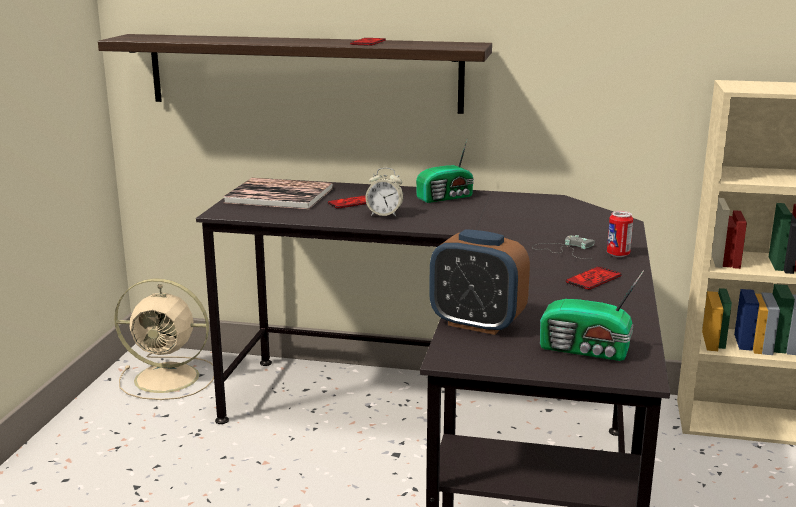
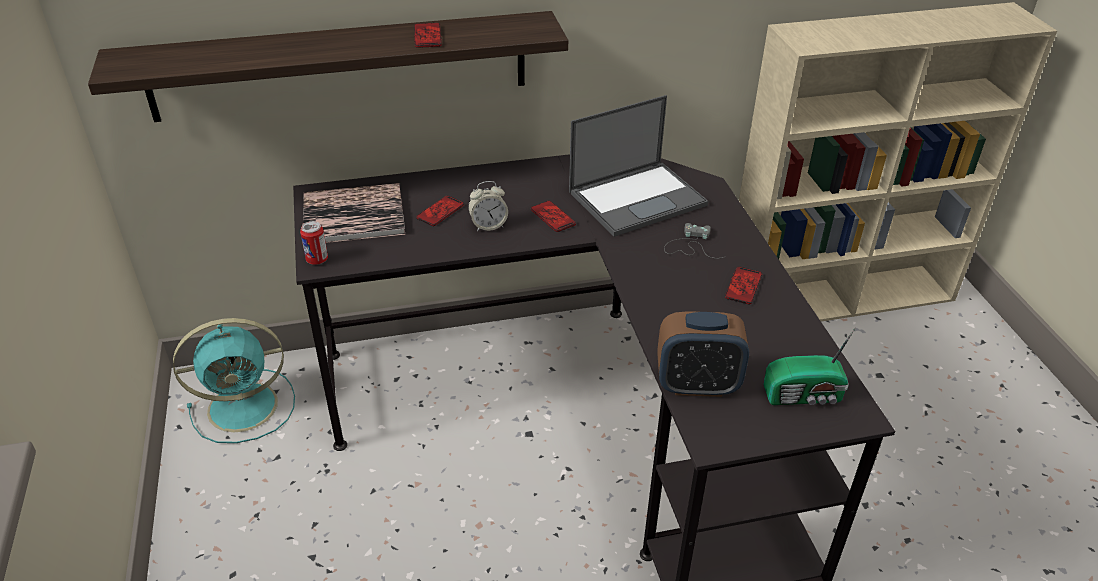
camera: 25 degrees left, 20 degrees up
(170, 378) = (246, 406): beige fan -> turquoise fan
(447, 197) = (525, 179): radio -> none
(447, 218) = (553, 217): none -> phone
(542, 220) = (638, 198): none -> laptop
(618, 254) = (737, 240): can -> can (317, 260)

